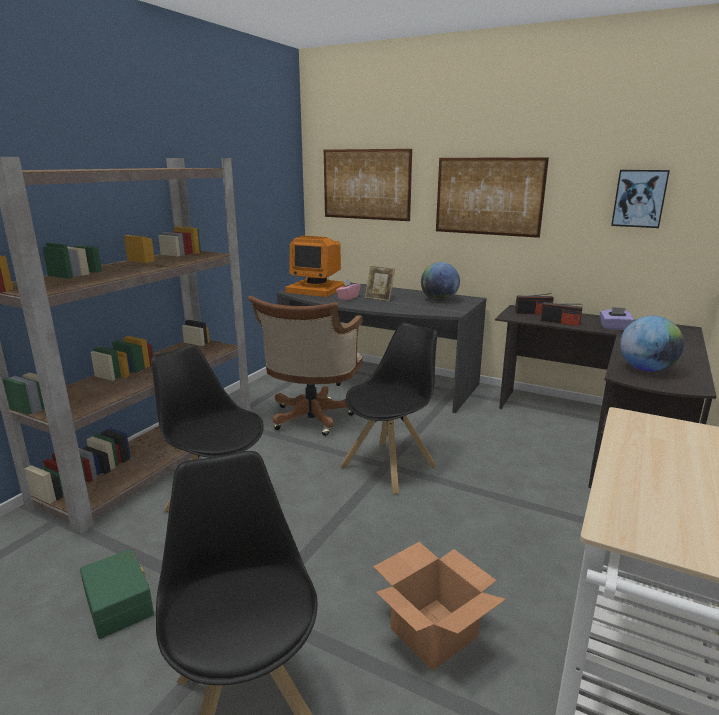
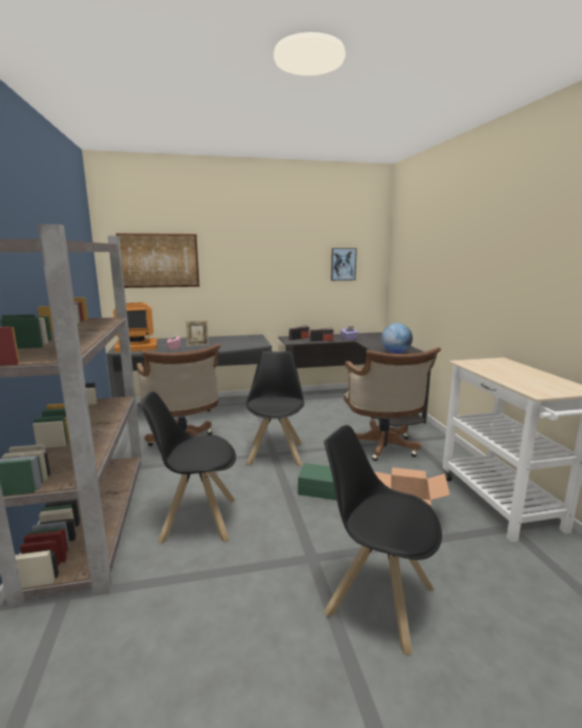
camera: 40 degrees left, 5 degrees down
(121, 602) = (220, 607): green storage box -> green storage box (321, 488)
(439, 300) = (239, 339): globe -> none
(488, 196) = (256, 266): picture -> none
(547, 520) = (384, 448): none -> office chair

